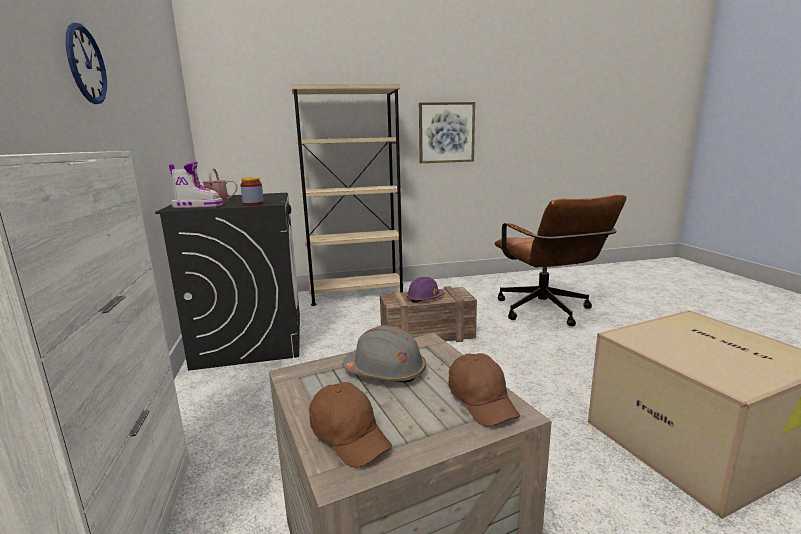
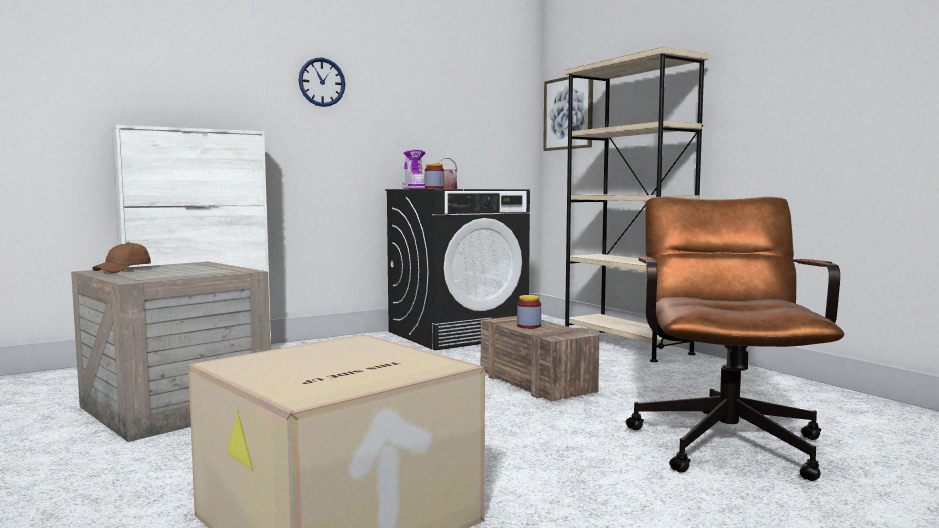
camera: 70 degrees right, 10 degrees down
(385, 372) = (198, 269): grey hard hat -> none
(424, 298) = (529, 326): purple hard hat -> jar
(446, 132) = (795, 110): picture -> picture (568, 113)
(482, 401) = (150, 278): brown cap -> none
(547, 312) = (724, 438): brown office chair -> brown office chair turned 135 degrees clockwise

